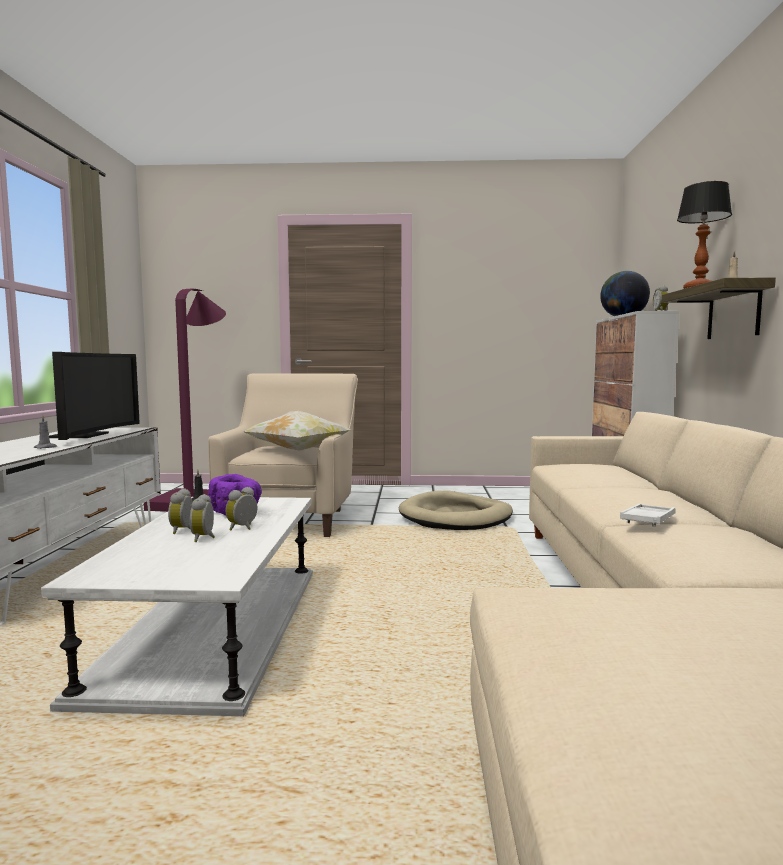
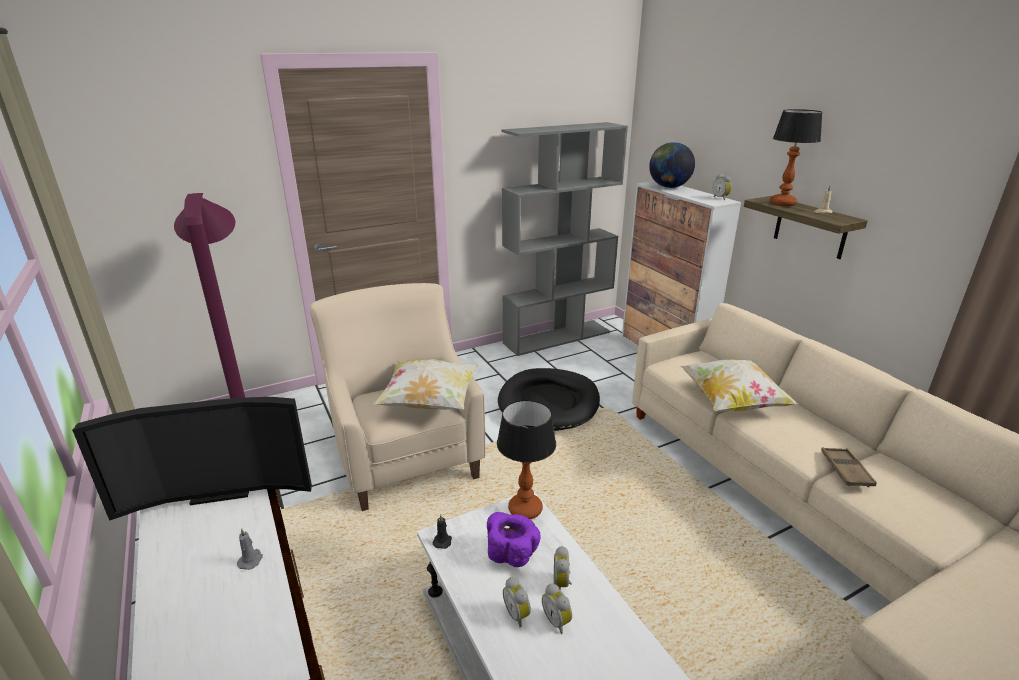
camera: 30 degrees left, 20 degrees up
(86, 435) = (221, 490): television -> television turned 105 degrees clockwise
(286, 502) = (525, 509): none -> table lamp
(456, 517) = (549, 403): beige dog bed -> black dog bed
(522, 490) = (557, 337): none -> grey bookcase
(588, 484) = (731, 402): none -> pillow
(648, 520) = (845, 470): white tray -> brown tray

